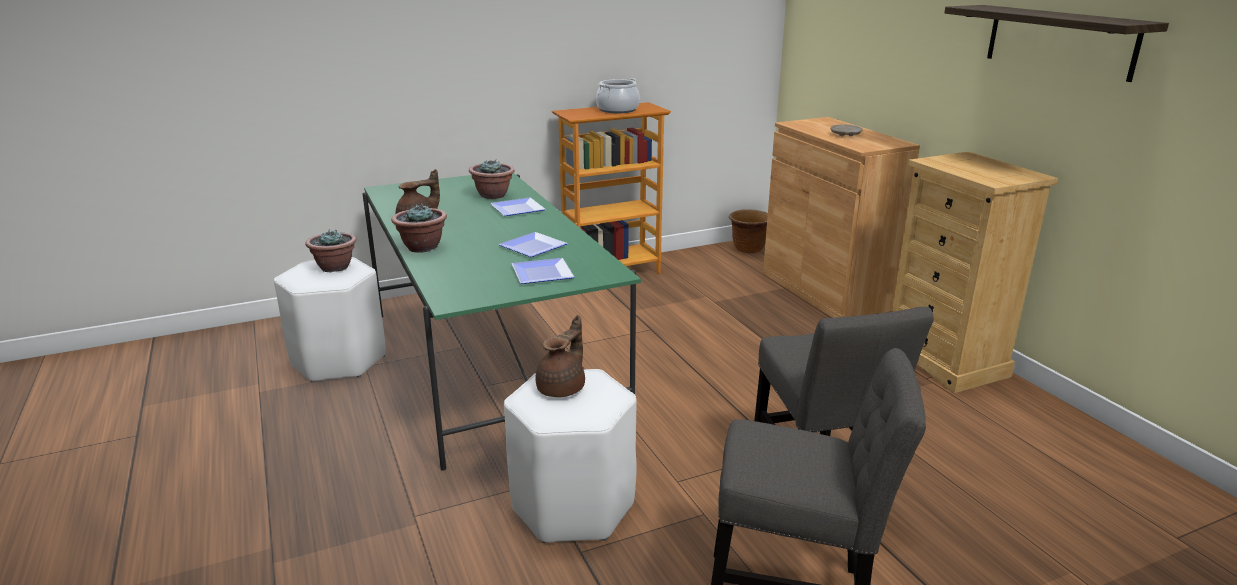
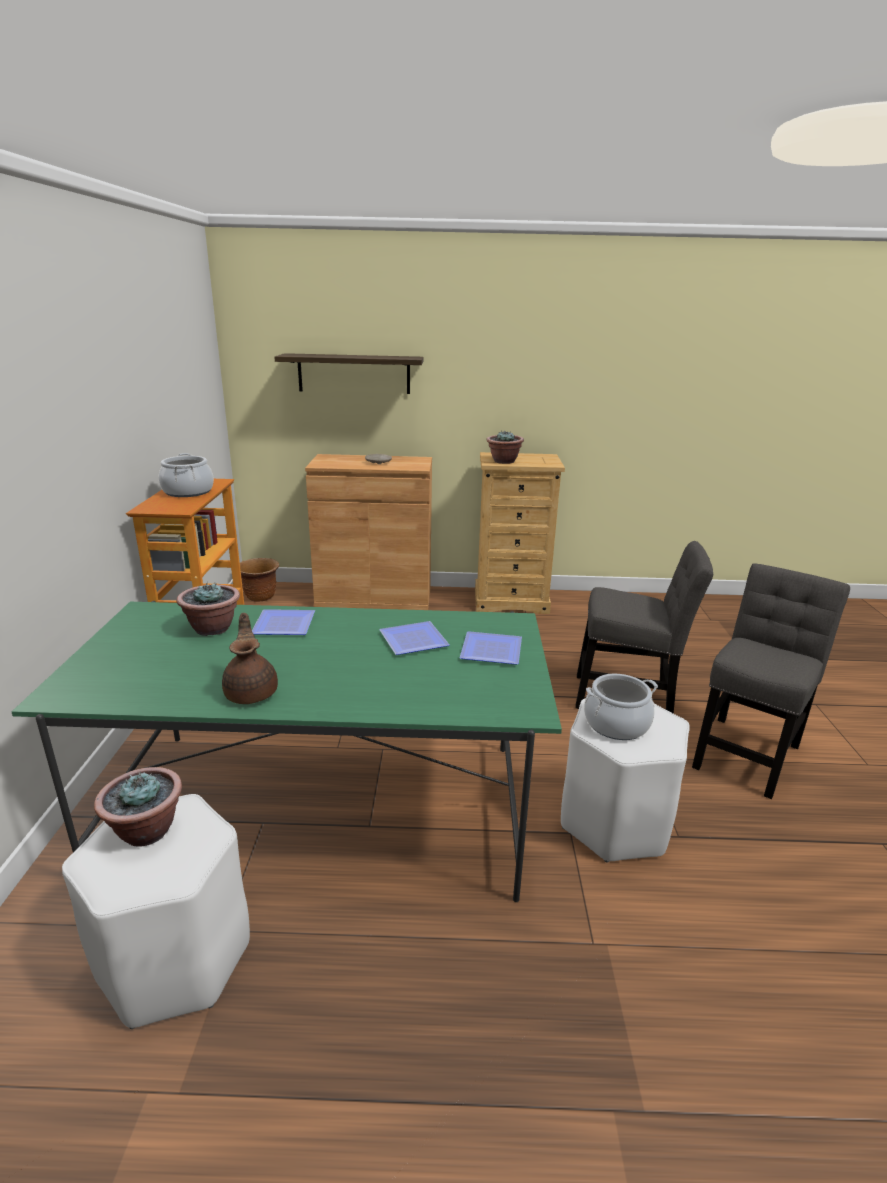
camera: 65 degrees left, 0 degrees up
(422, 247) = (344, 703): potted plant -> potted plant (503, 461)
(563, 388) = (616, 724): brown teapot -> cooking pot
(1059, 41) = (537, 365): shelf -> shelf (354, 374)

